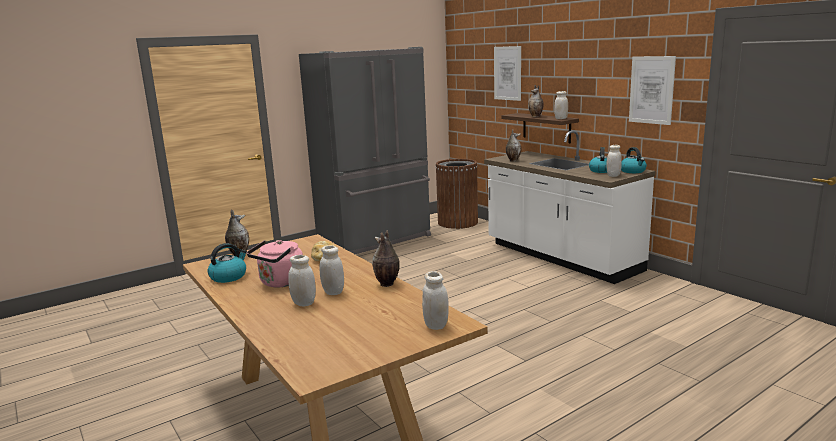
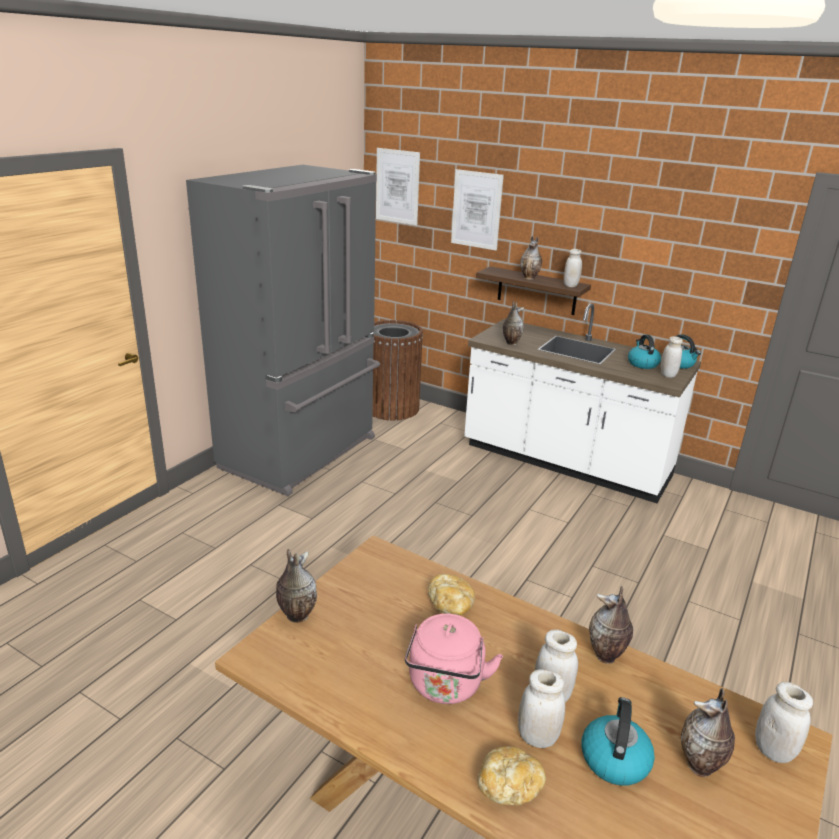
camera: 25 degrees left, 10 degrees up
(229, 277) = (339, 685): kettle -> kettle (614, 758)
(266, 314) = (509, 786): none -> bread
(380, 324) = (700, 766): none -> vase
(651, 90) = (707, 262): picture -> picture (397, 186)

